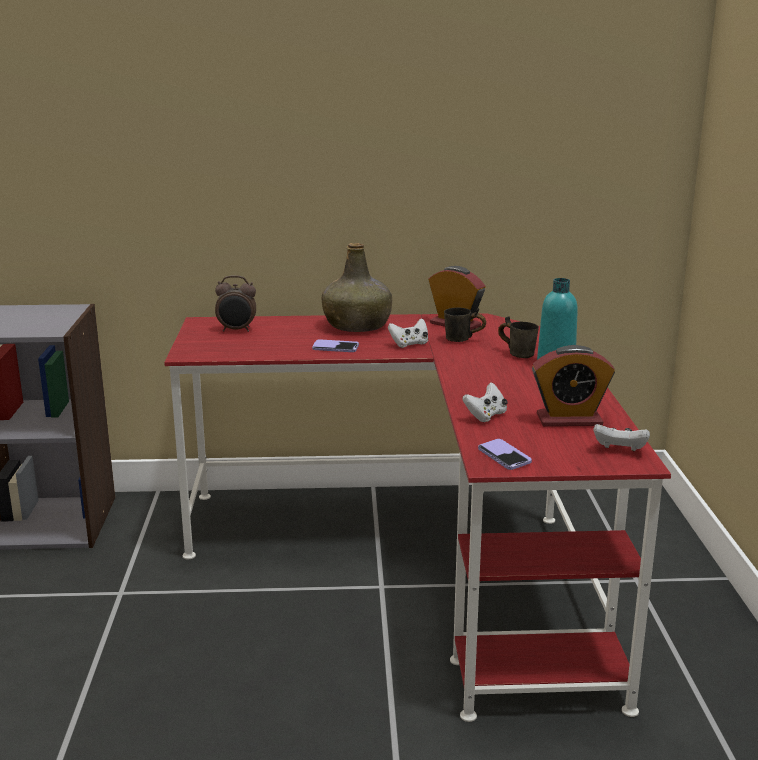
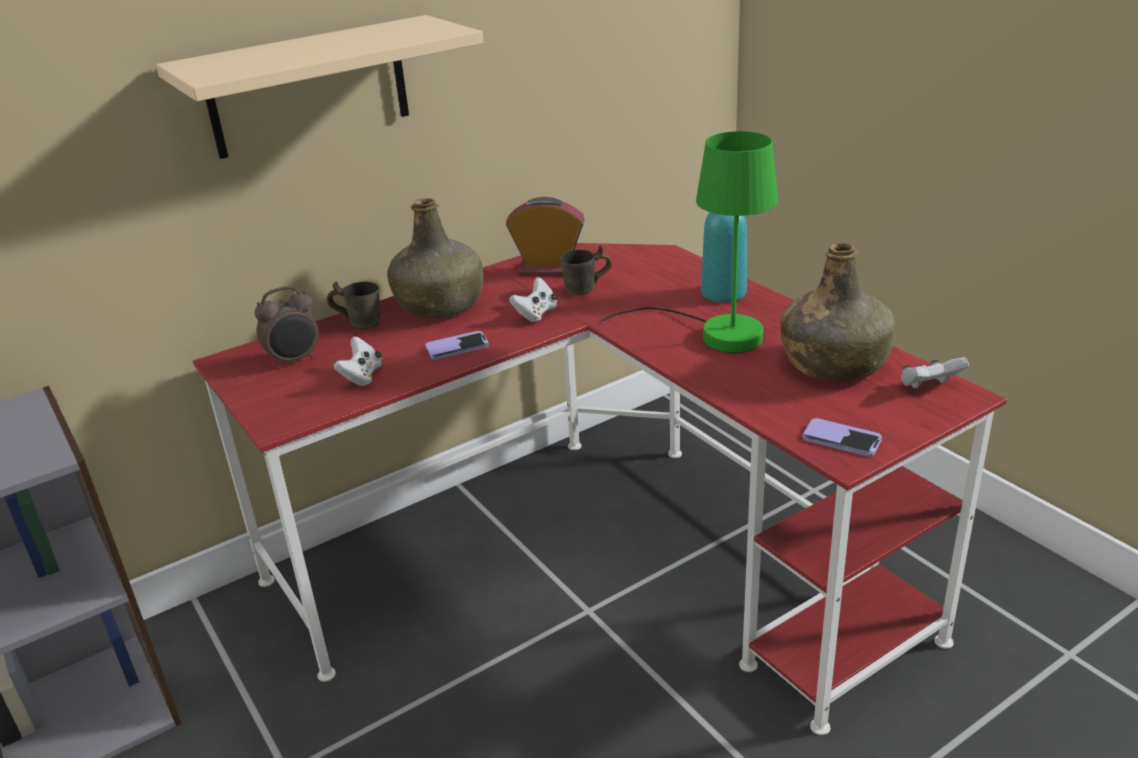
camera: 30 degrees left, 10 degrees up
(301, 152) = (309, 87): none -> beige shelf
(486, 416) = (750, 390): white game controller -> white game controller (362, 376)
(512, 383) = (715, 333): none -> green table lamp
(518, 353) = (667, 289): grey mug -> grey mug (360, 322)
(569, 420) = (833, 364): alarm clock -> green bottle

